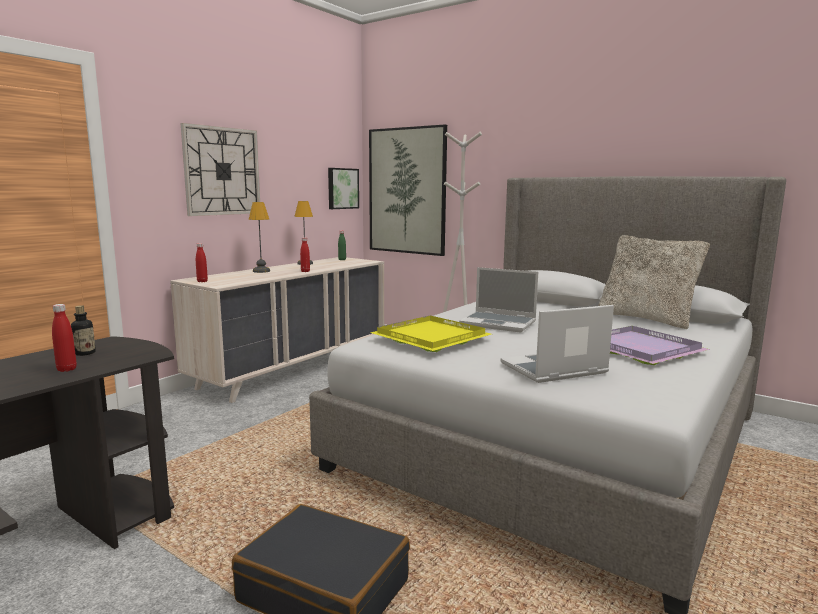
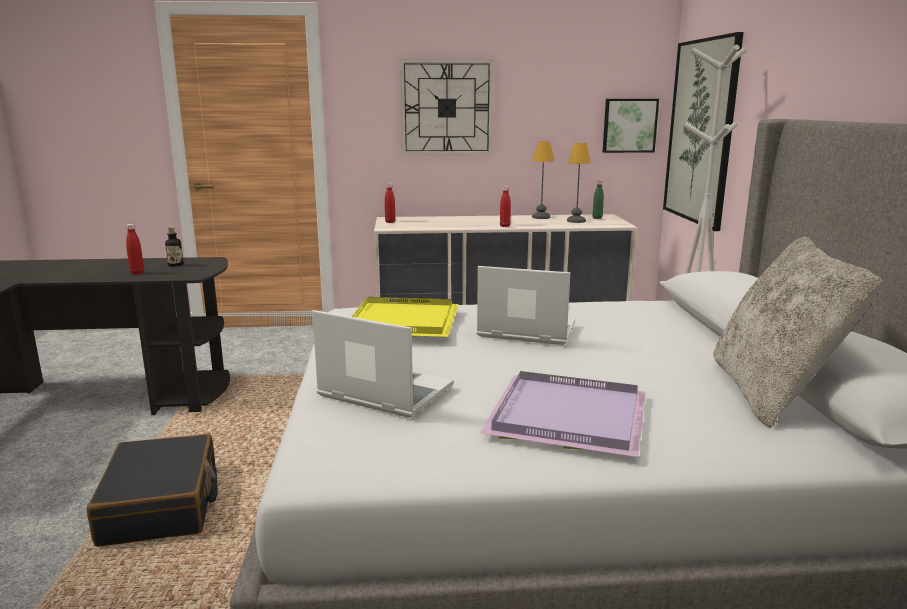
camera: 50 degrees right, 5 degrees up
(262, 271) = (471, 219): table lamp -> table lamp (576, 221)
(499, 323) = (525, 331): laptop -> laptop turned 120 degrees clockwise

